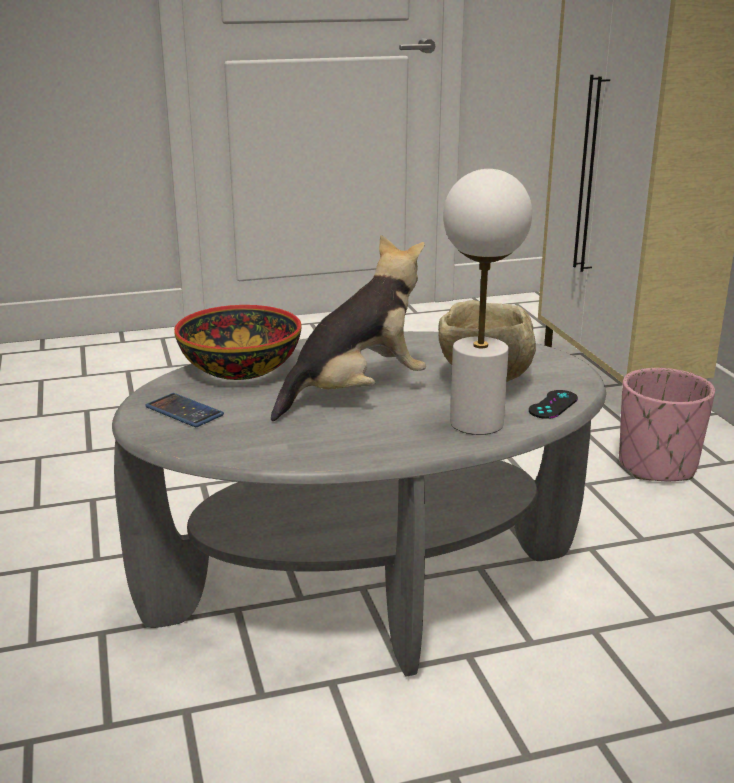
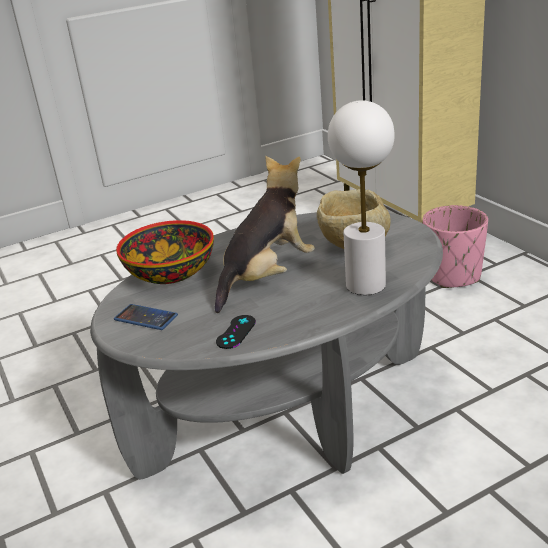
camera: 10 degrees left, 5 degrees up
(553, 405) = (411, 259): black game controller -> black game controller (236, 332)

